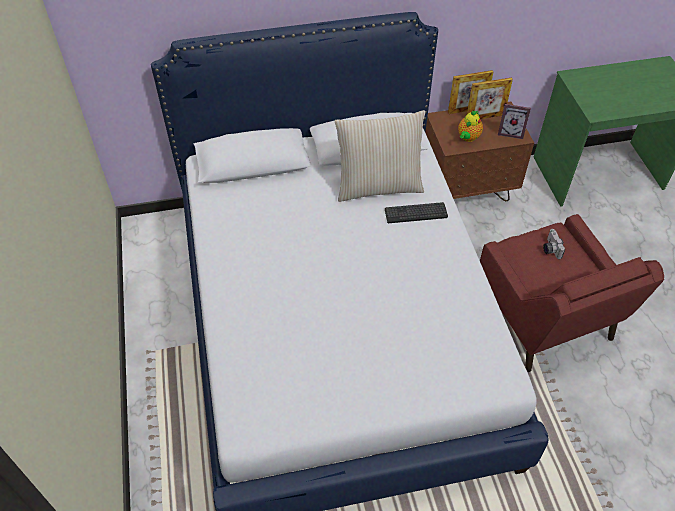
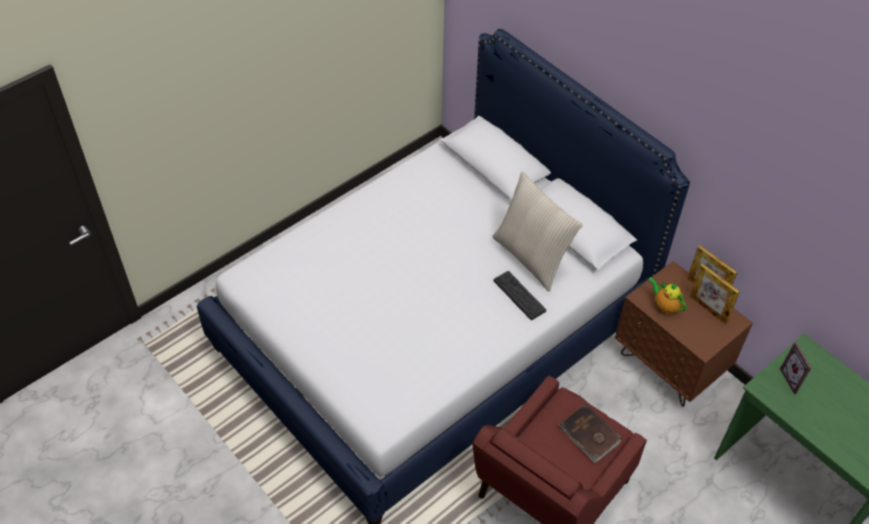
camera: 60 degrees right, 0 degrees up
(468, 138) = (665, 305): teapot -> teapot turned 45 degrees clockwise
(511, 132) = (703, 338): picture frame -> picture frame (795, 379)
(550, 249) = (589, 435): camera -> brown book

